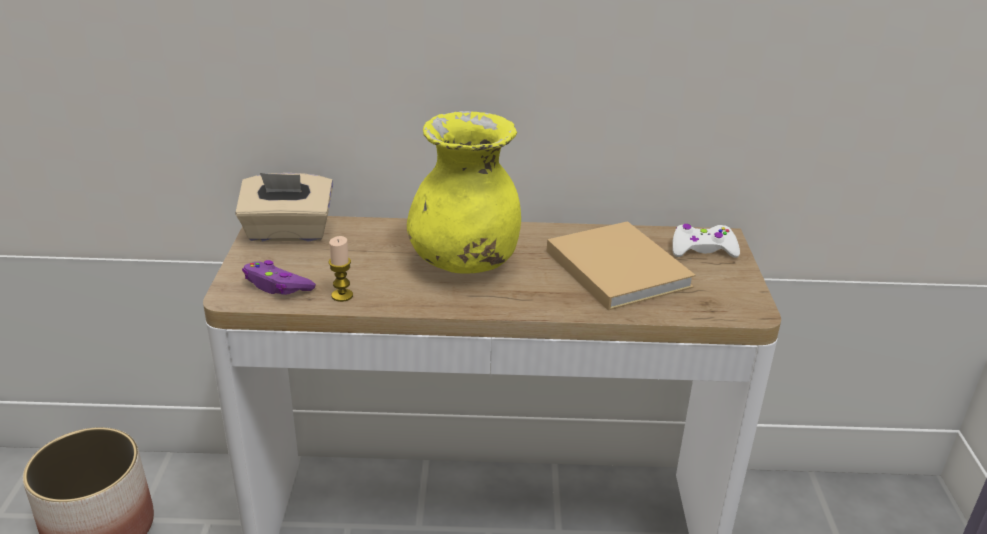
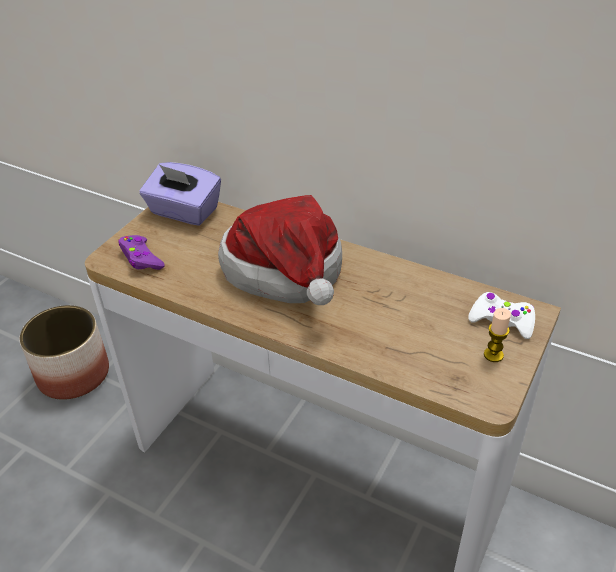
camera: 30 degrees right, 10 degrees up
(288, 232) = (184, 212): beige tissue box -> purple tissue box
(342, 295) = (177, 280): candle -> candle (493, 355)
(465, 263) = (287, 276): yellow vase -> hat
(615, 267) = (406, 316): beige book -> none

